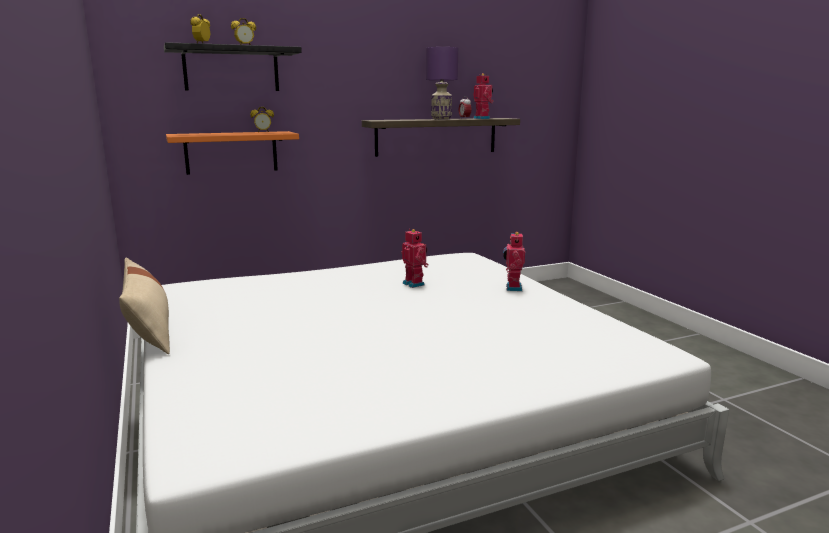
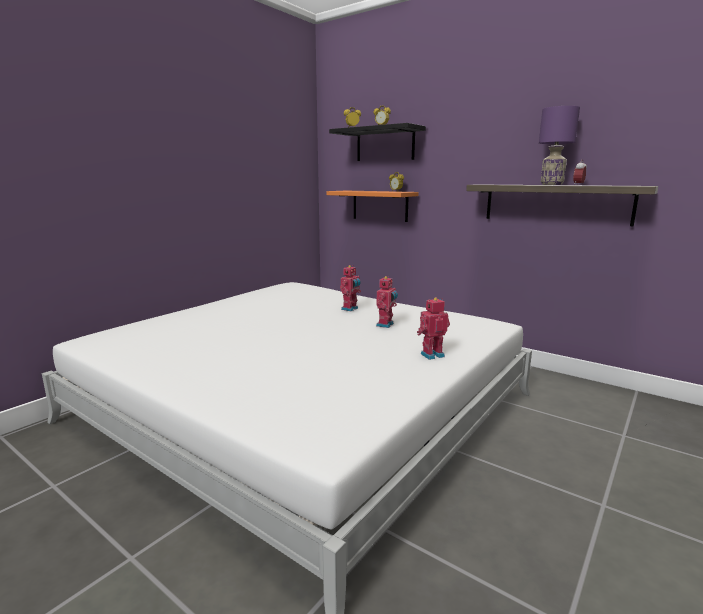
camera: 60 degrees right, 0 degrees up
(149, 329) = (227, 296): beige pillow -> none
(482, 118) = (605, 185): toy robot -> toy robot (350, 309)

